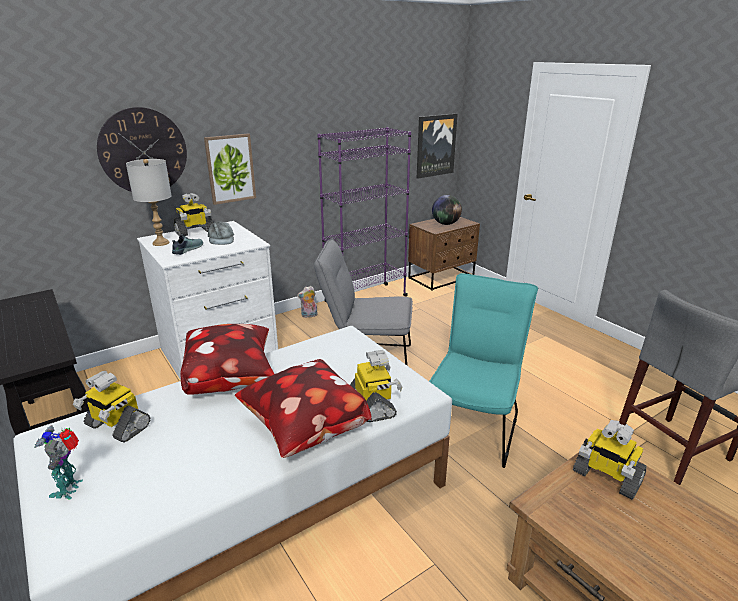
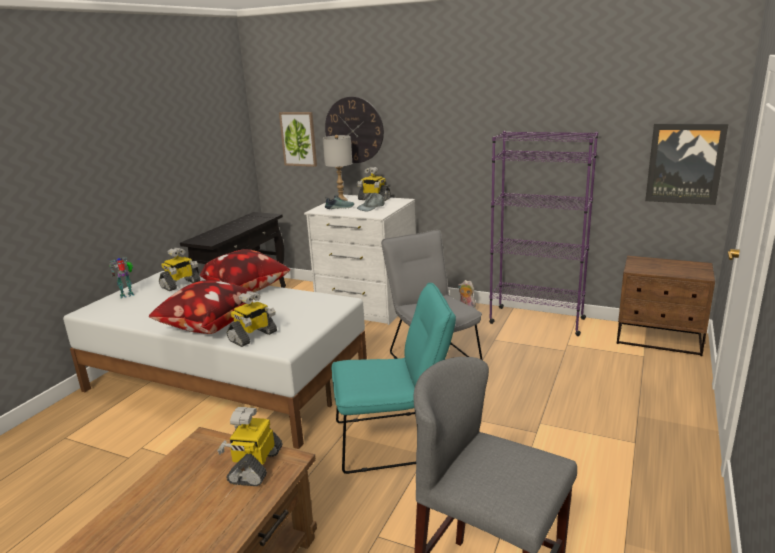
camera: 60 degrees right, 5 degrees down
(117, 426) = (180, 284): toy robot -> toy robot turned 135 degrees counterclockwise
(230, 168) = (417, 153): picture -> picture (298, 139)
(445, 224) = (667, 268): globe -> none

